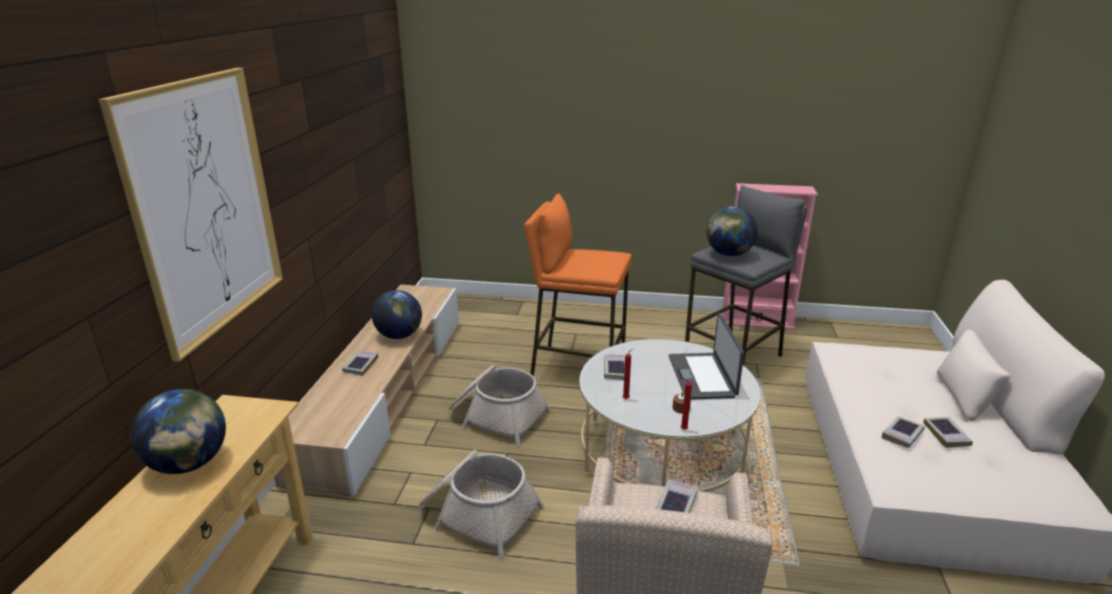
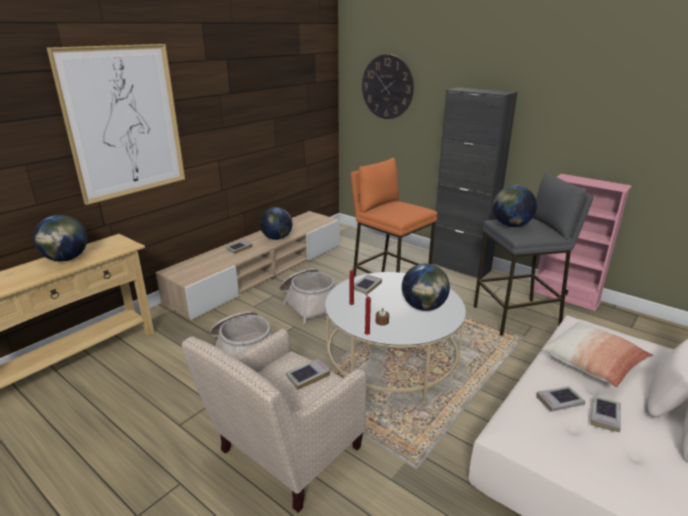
camera: 30 degrees right, 0 degrees up
(489, 96) = (387, 87): none -> wall clock
(626, 315) = (460, 267): none -> black cabinet
(703, 376) = (424, 307): laptop -> globe
(887, 386) = (593, 364): none -> pillow

